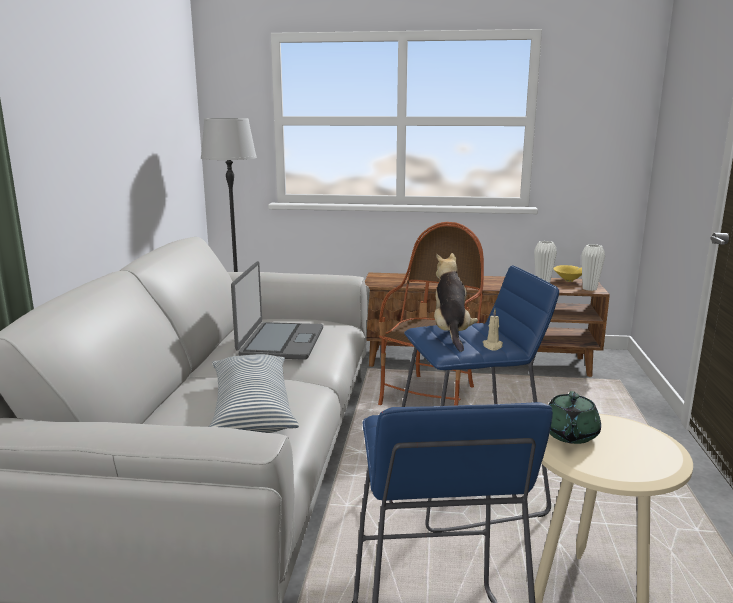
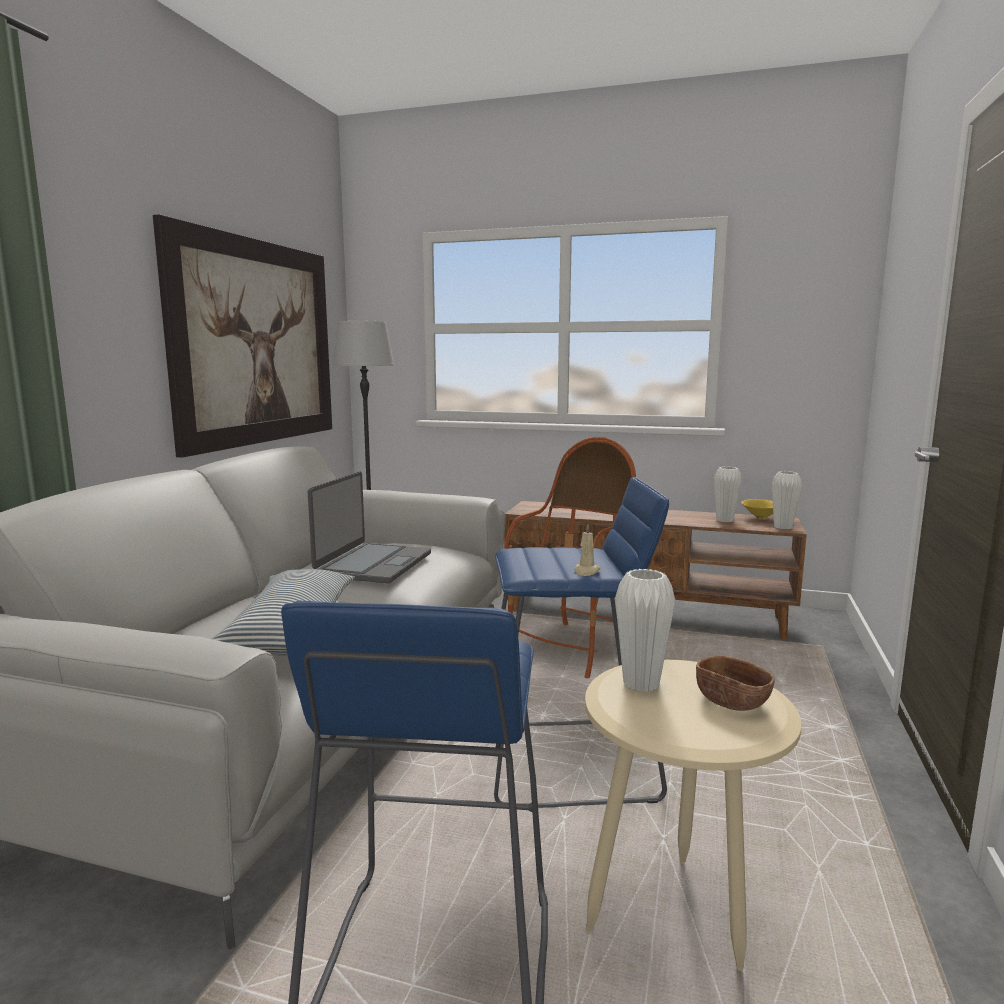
camera: 10 degrees right, 5 degrees down
(139, 142) = (257, 343): none -> picture
(451, 332) = (546, 555): plush toy -> none
(569, 435) = (641, 683): green teapot -> white vase
(639, 443) = (732, 701): none -> brown bowl

